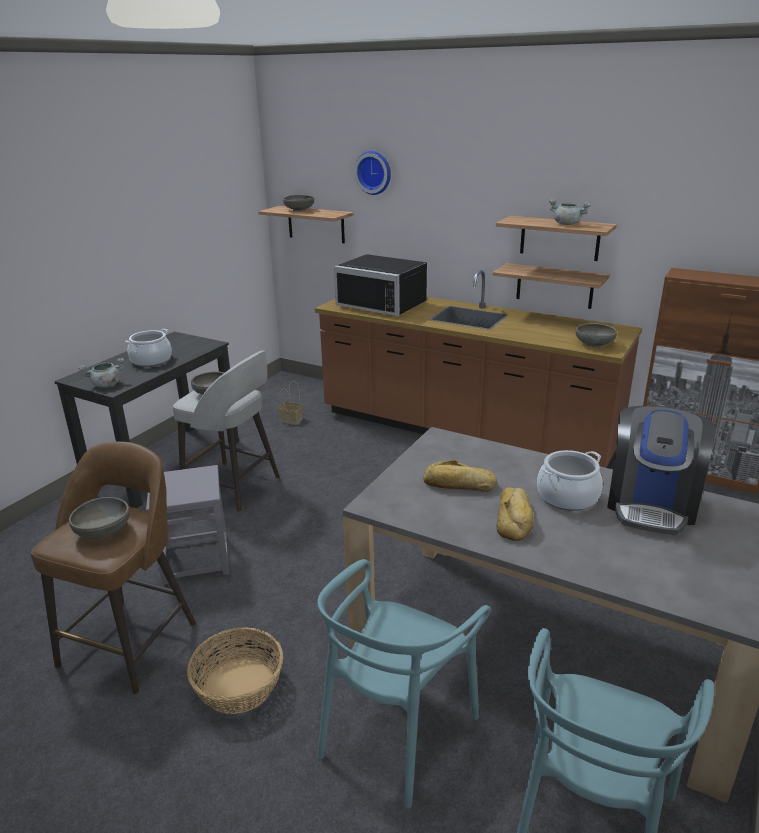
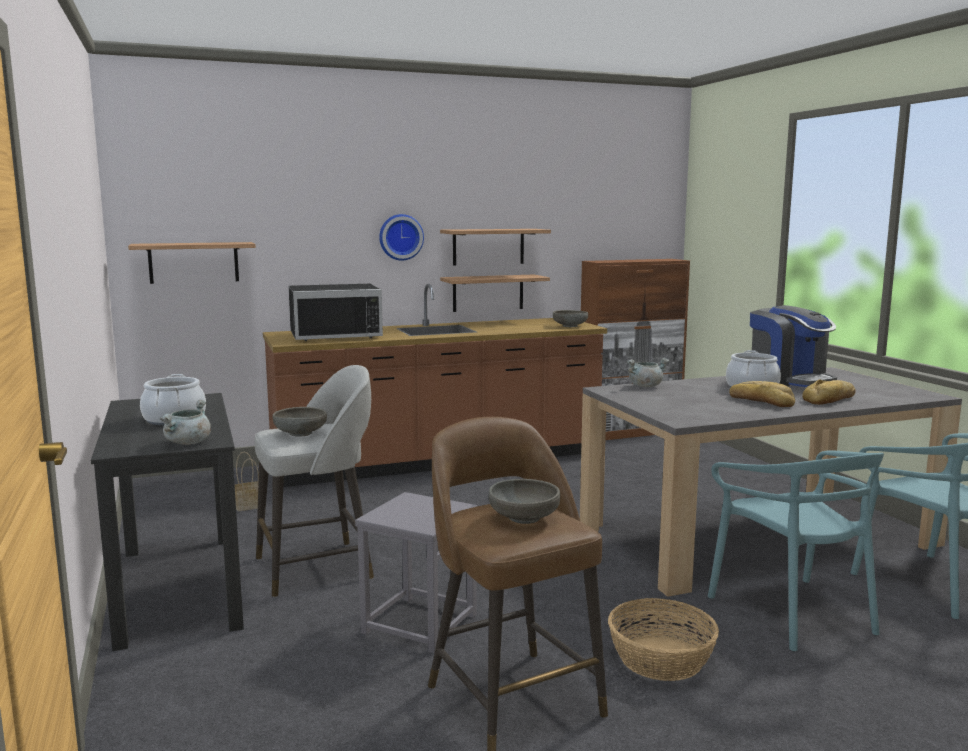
camera: 50 degrees left, 15 degrees down
(299, 210) = (181, 243): grey bowl -> none
(374, 172) = (280, 194): wall clock -> wall clock (400, 237)
(459, 485) = (691, 400): bread -> bread (830, 399)
(567, 224) = (507, 229): grey cooking pot -> grey cooking pot (645, 386)

